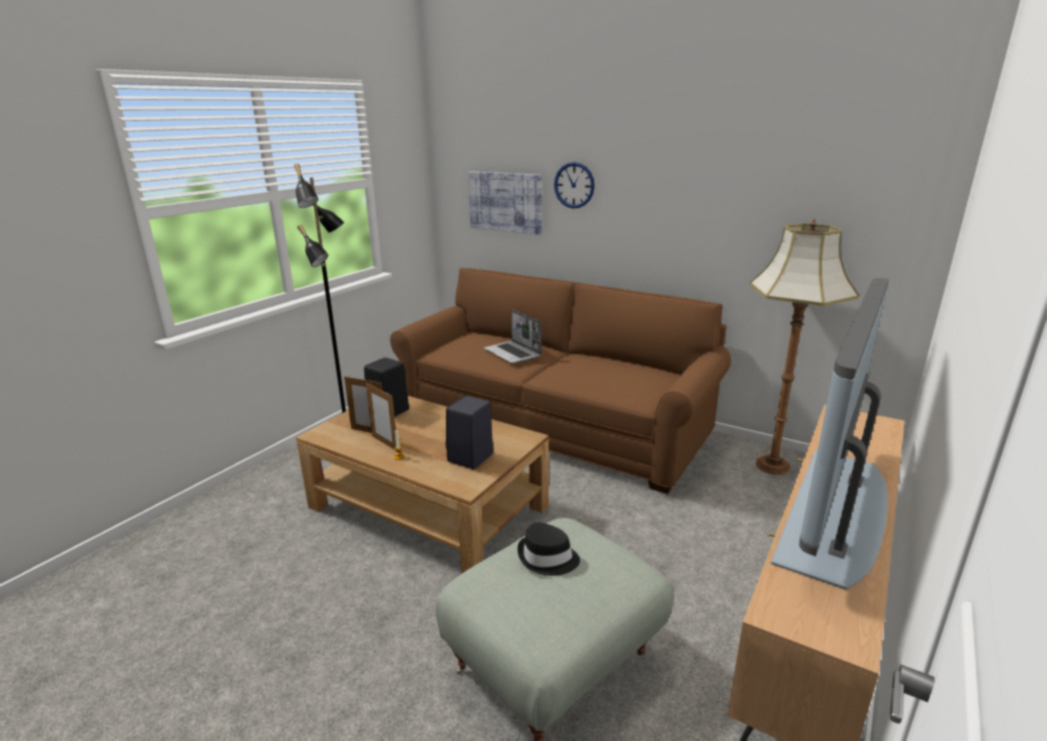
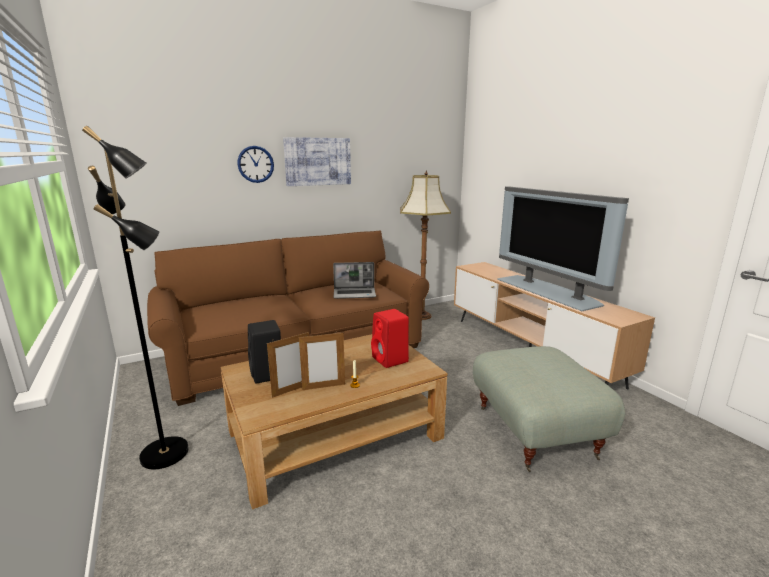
camera: 60 degrees left, 5 degrees down
(470, 459) = (391, 360): black speaker -> red speaker
(505, 202) = (186, 184): picture -> picture (318, 161)
(513, 353) = (266, 304): laptop -> laptop (355, 294)
(547, 558) = (528, 365): black hat -> none

